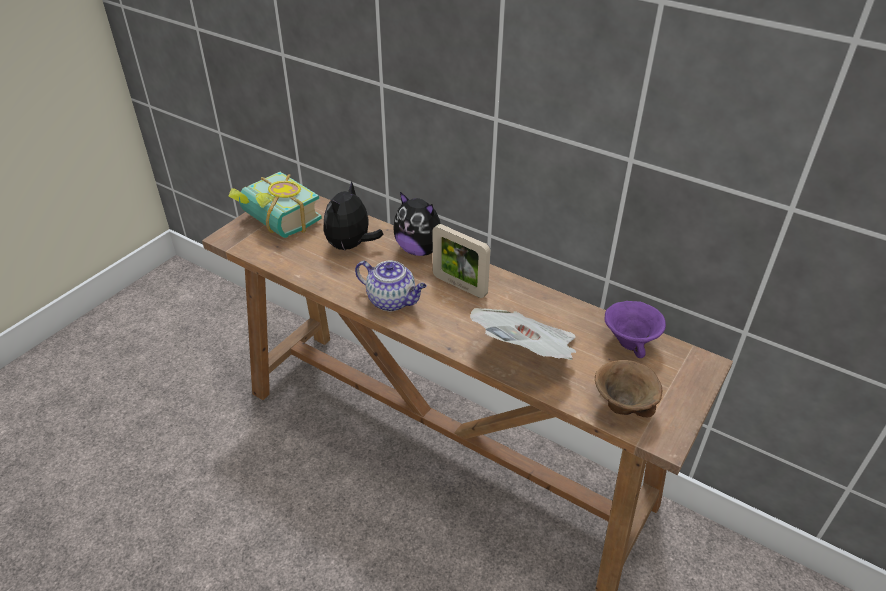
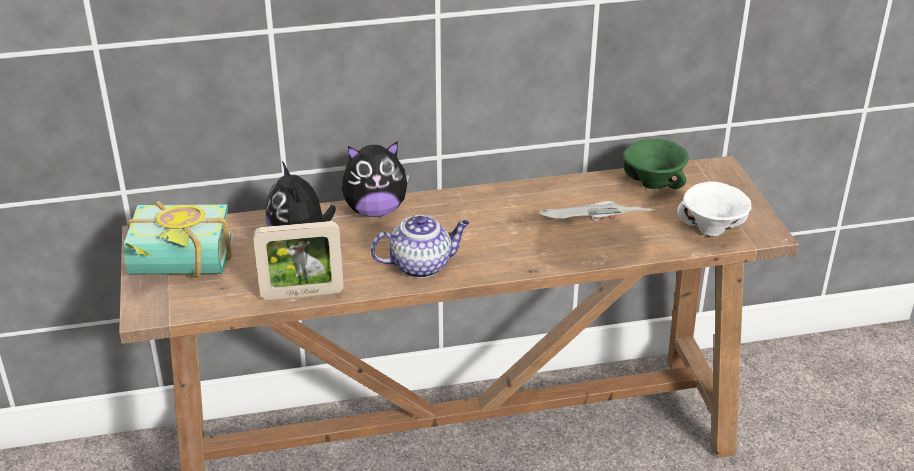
camera: 45 degrees left, 5 degrees down
(459, 285) = (460, 219): picture frame -> picture frame (302, 293)
(621, 407) = (711, 230): brown bowl -> white bowl
(630, 344) = (654, 184): purple bowl -> green bowl

